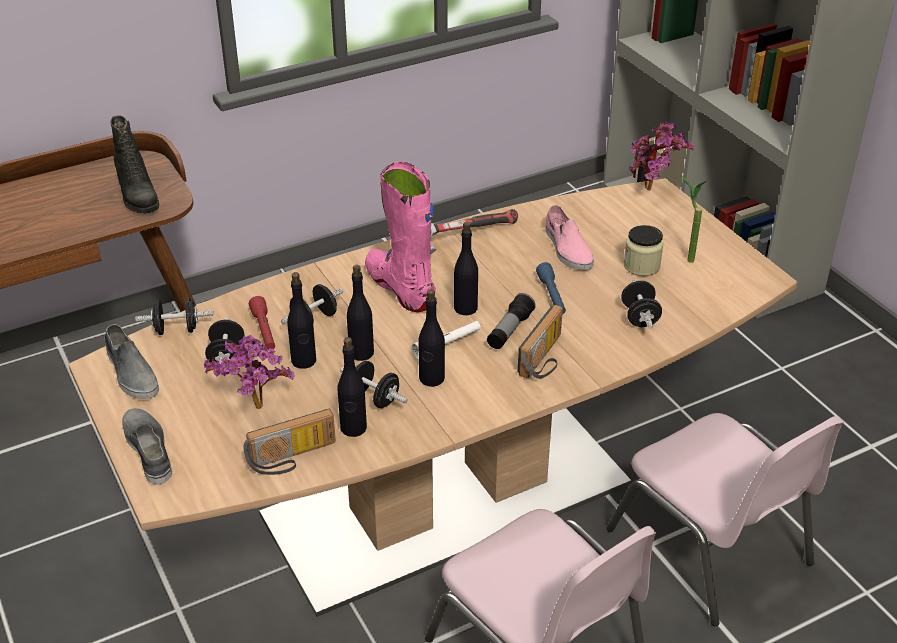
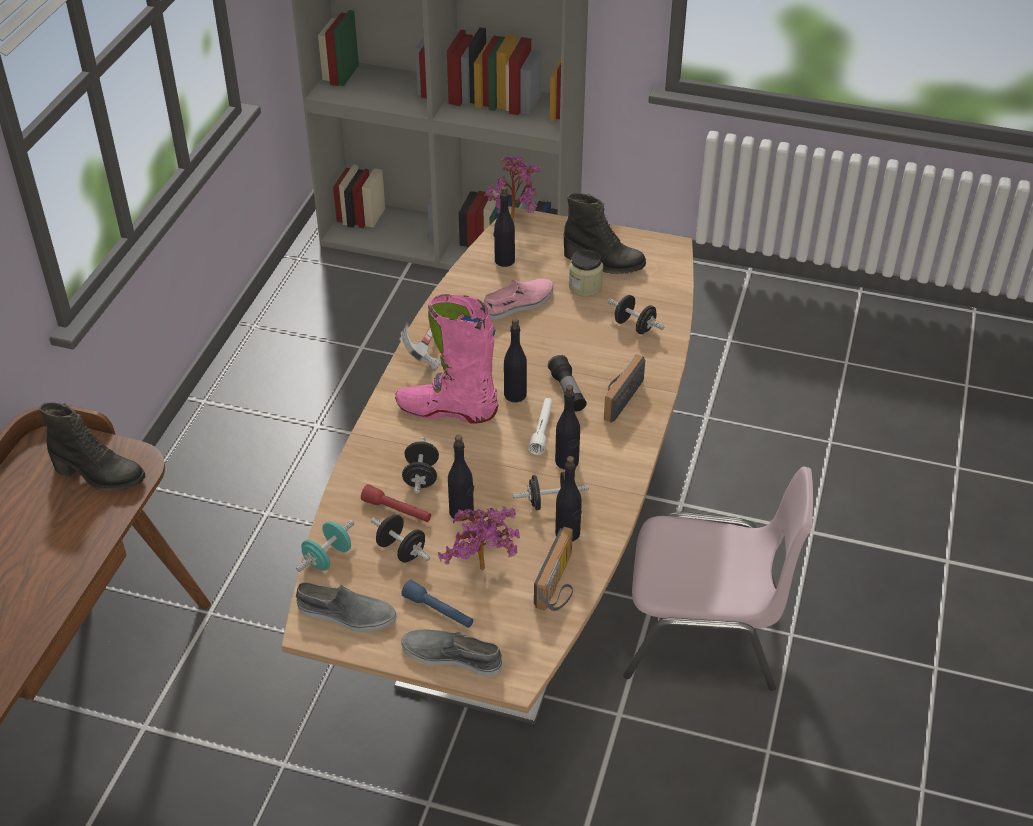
camera: 45 degrees left, 5 degrees up
(177, 330) = (327, 557): black dumbbell -> turquoise dumbbell
(361, 352) = (492, 477): black bottle -> black bottle (504, 260)
(545, 358) = (618, 396): radio -> radio turned 135 degrees counterclockwise
(552, 296) = (559, 347): blue flashlight -> blue flashlight (438, 611)
(567, 248) = (519, 304): pink shoe -> pink shoe turned 60 degrees counterclockwise
(684, 257) = (603, 262): potted plant -> black boot
(712, 548) = (718, 478): pink chair -> none

